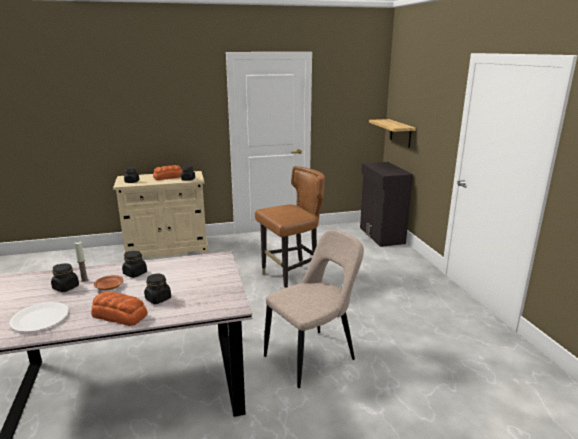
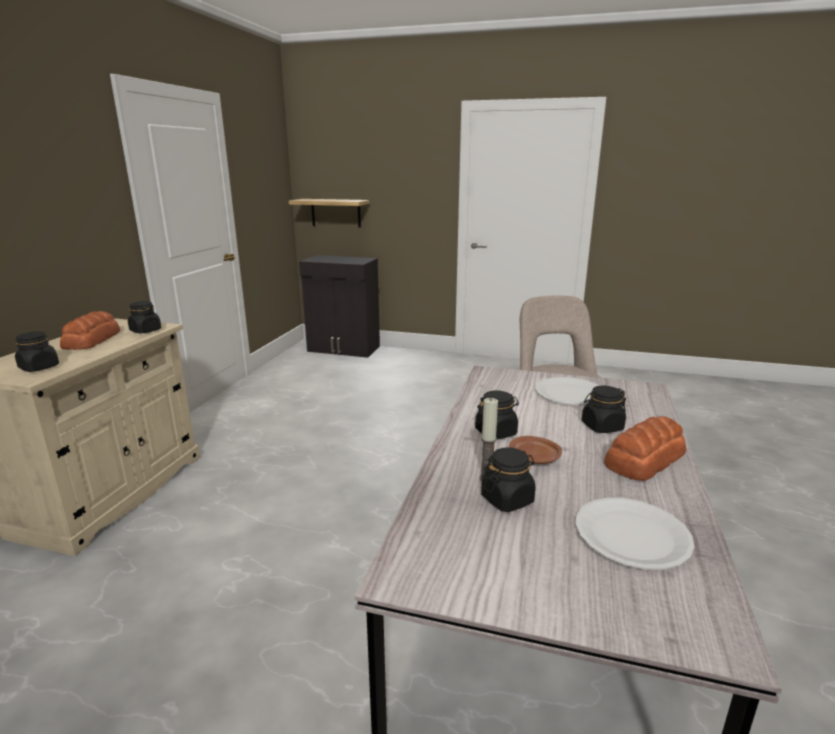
camera: 60 degrees left, 0 degrees up
(205, 283) = (569, 393): none -> white plate
(291, 279) = (375, 421): brown chair -> none

